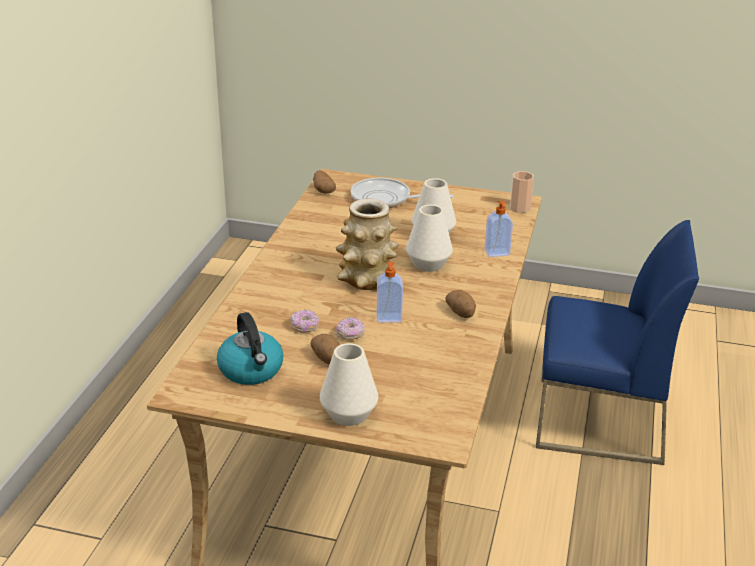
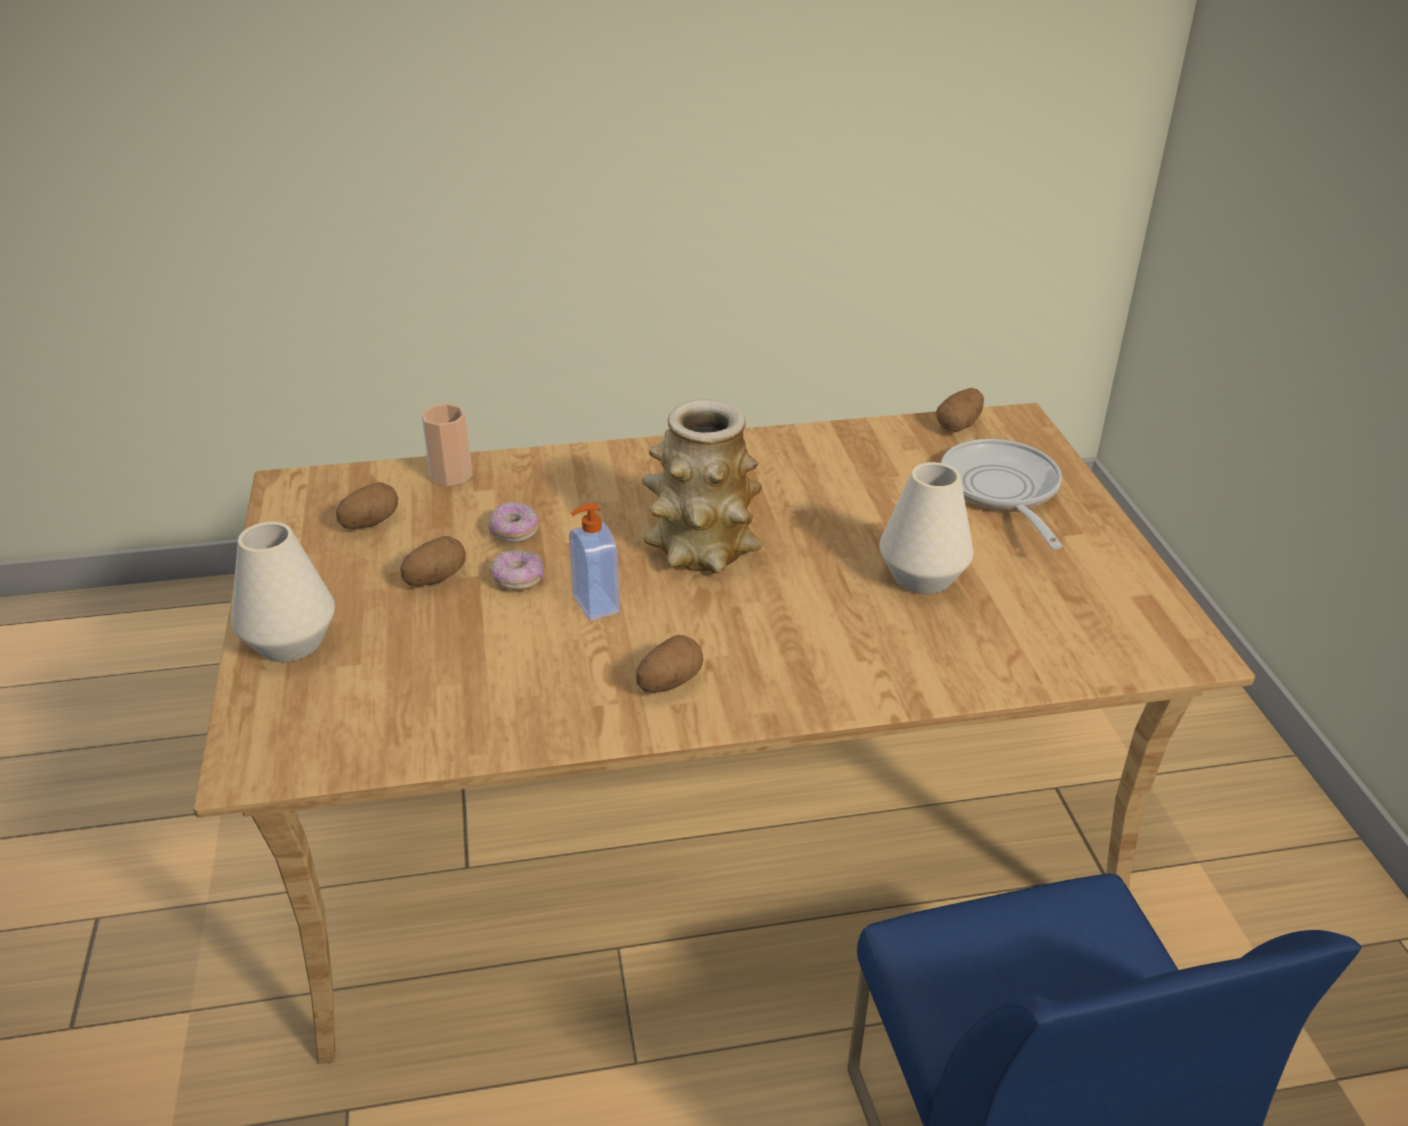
camera: 65 degrees right, 5 degrees up
(251, 370) = (370, 522): kettle -> potato
(428, 264) = (811, 599): white vase -> none
(497, 253) = (934, 671): soap dispenser -> none
(520, 208) = (1160, 657): cup -> cup (451, 475)

